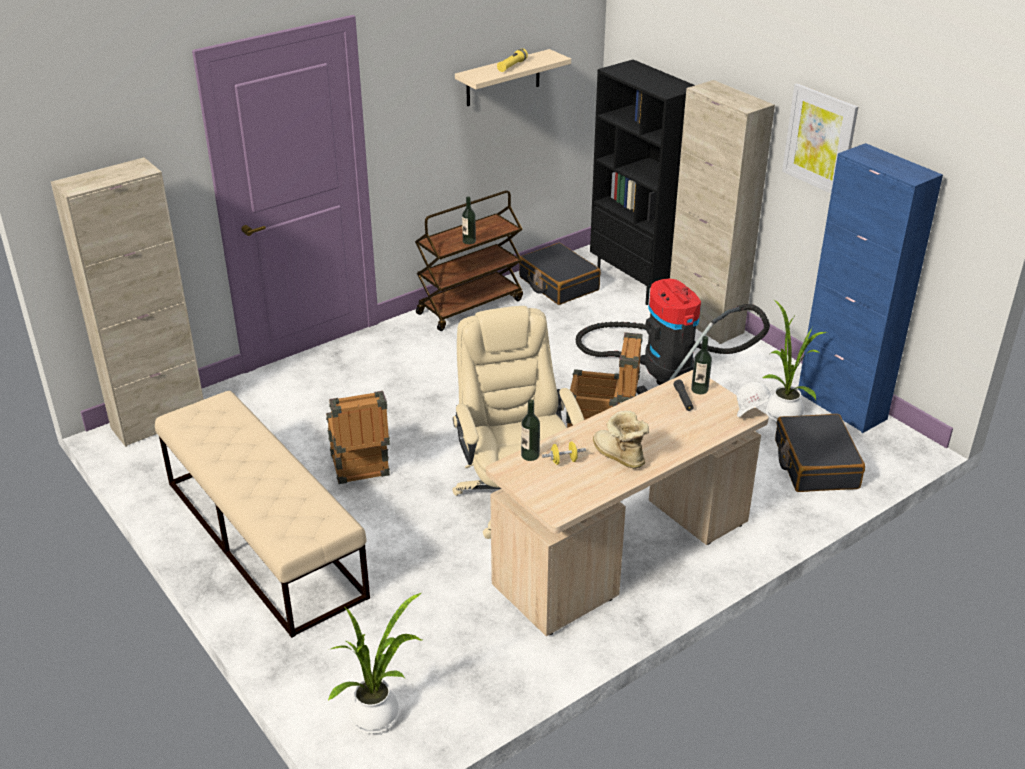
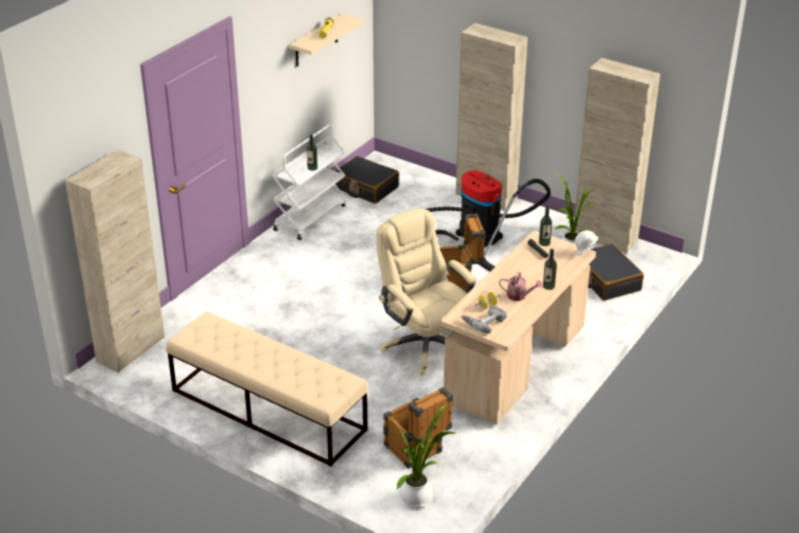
camera: 20 degrees left, 0 degrees up
(360, 470) = (306, 350): crate -> crate (416, 453)
(470, 306) = (310, 217): brown cart -> white cart
(530, 455) = (464, 307): bottle -> bottle (548, 286)
(544, 482) = (483, 321): none -> power drill
(618, 457) = (519, 296): boot -> watering can
(636, 284) = (422, 177): black bookcase -> none
(820, 139) = (565, 57): picture -> none
(841, 406) = (605, 238): blue cabinet -> beige cabinet

